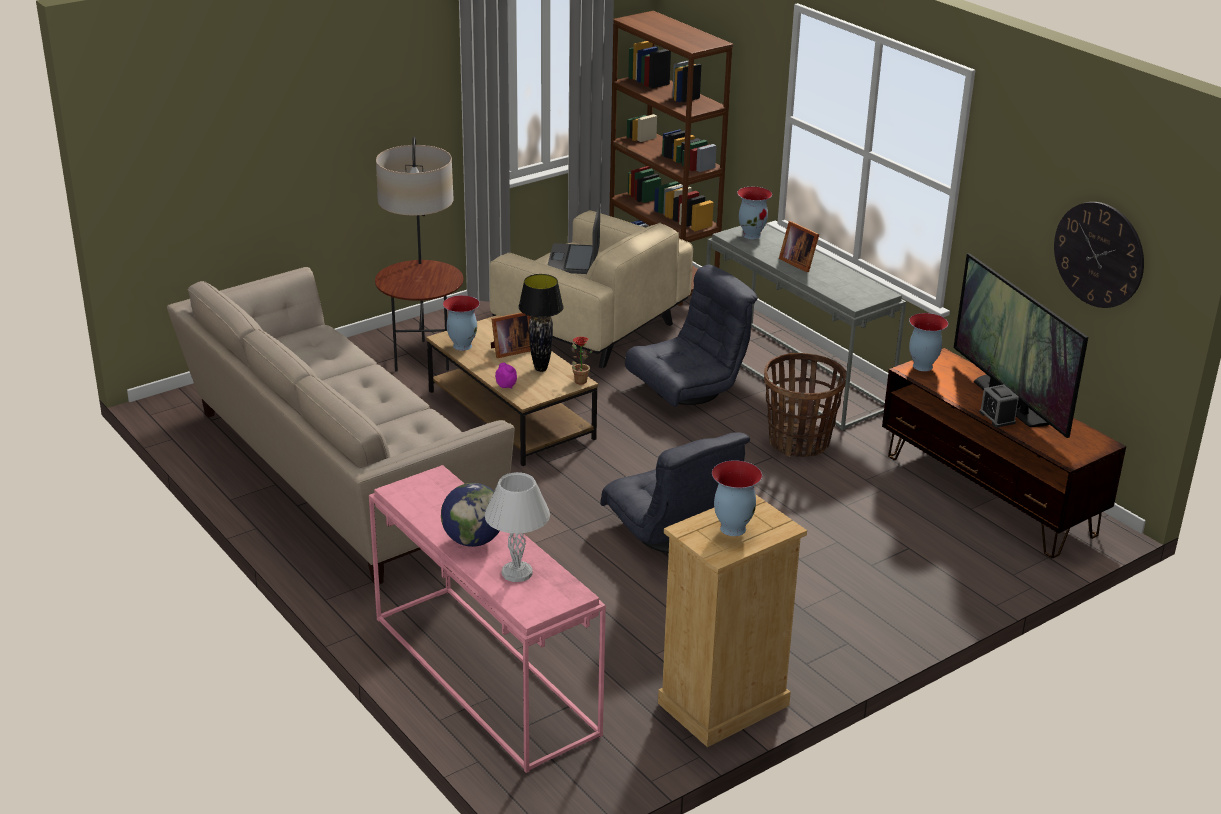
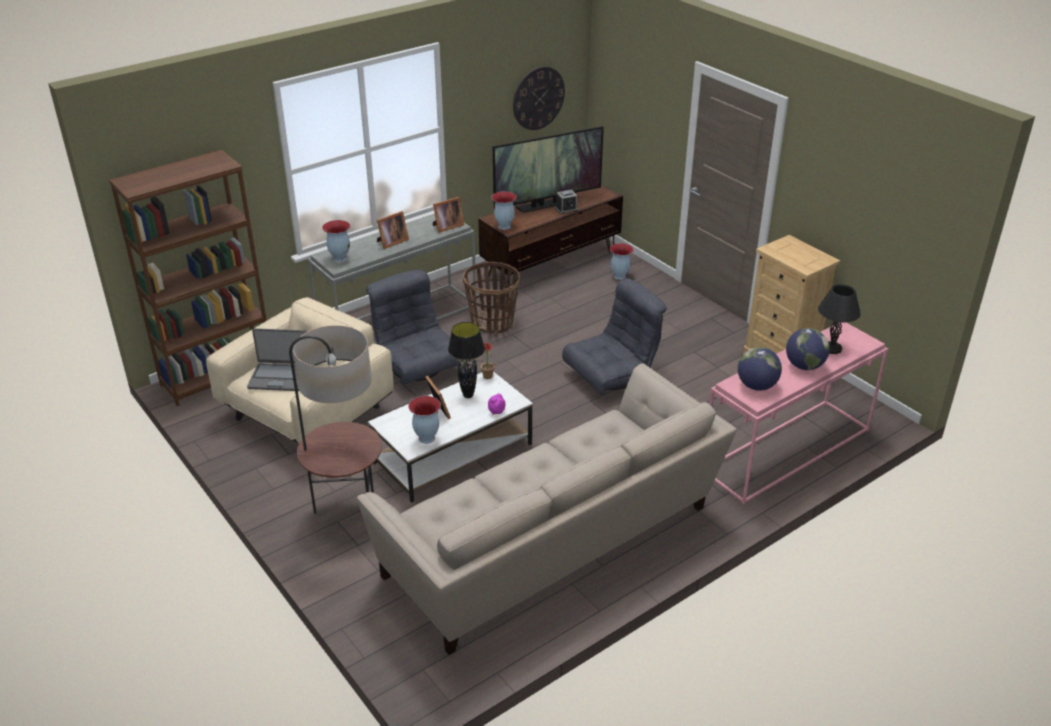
camera: 90 degrees left, 5 degrees up
(431, 495) = (756, 386): none -> globe
(510, 415) = (453, 453): brown coffee table -> white coffee table
(518, 573) = (831, 348): white table lamp -> black table lamp
(732, 528) = (798, 255): vase -> vase (619, 276)
(850, 296) = (447, 226): none -> picture frame

